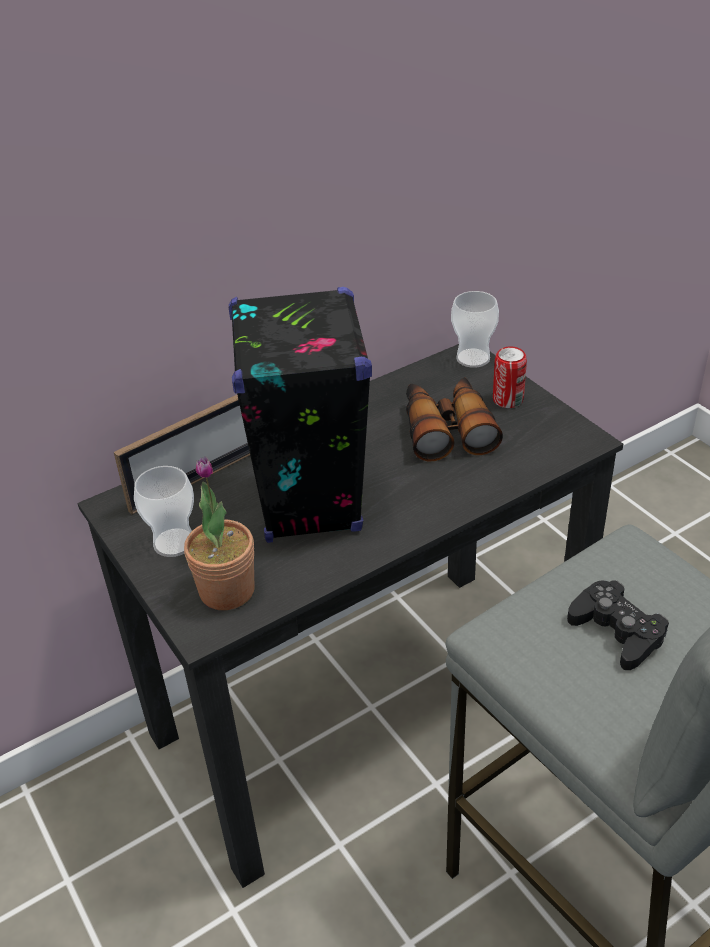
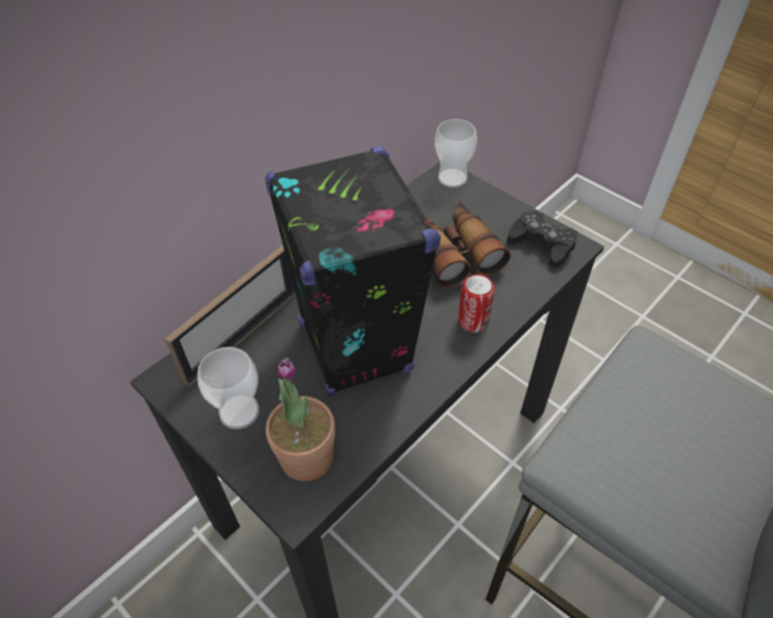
camera: 15 degrees left, 10 degrees up
(508, 400) = (495, 216): can -> can (473, 321)
(617, 631) = (672, 441): black game controller -> black game controller (541, 244)

